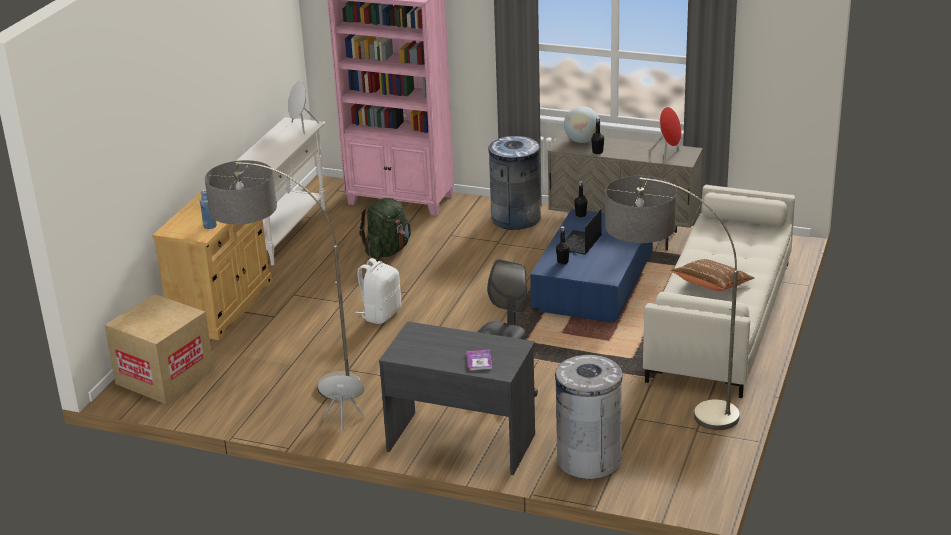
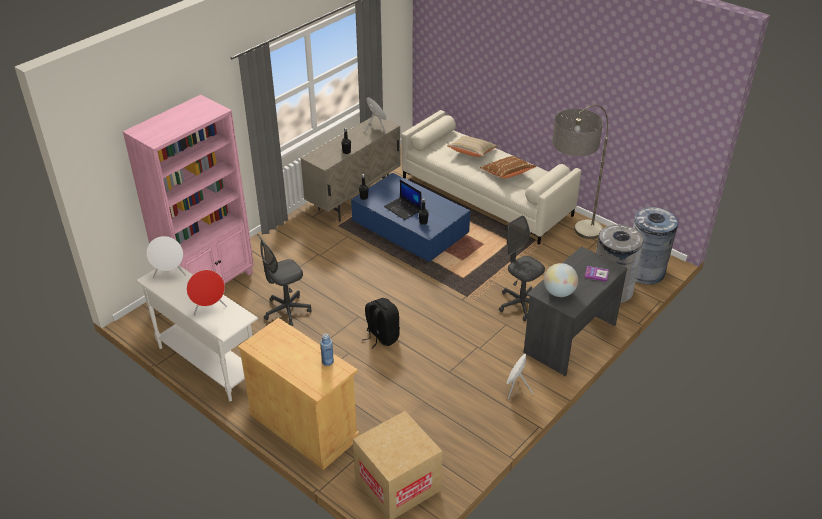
camera: 70 degrees left, 10 degrees up
(261, 157) = (209, 309): none -> red speaker
(289, 382) = (449, 408): floor lamp -> none
(381, 314) = (381, 337): white backpack -> black backpack
(387, 251) = (287, 311): green backpack -> grey office chair
(515, 218) = (291, 237): grey trash can -> grey trash can (644, 271)
(582, 141) = (323, 153): globe -> globe (559, 292)
(737, 251) = (472, 153): none -> beige pillow

